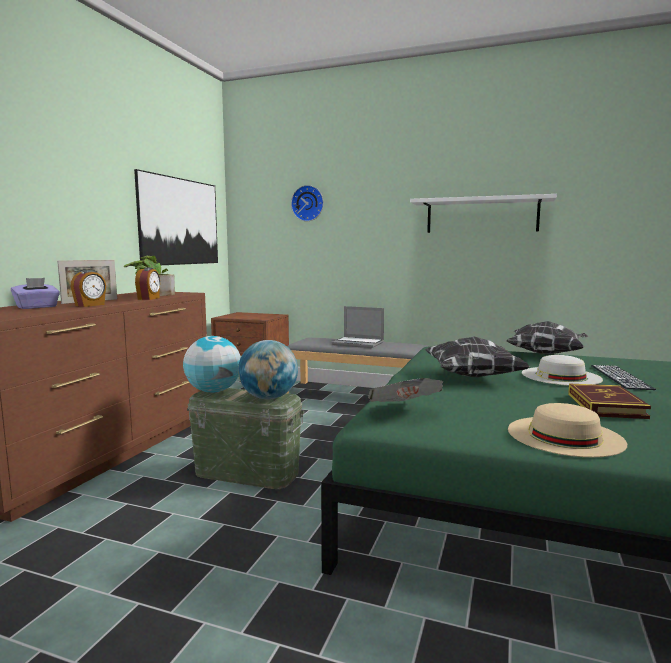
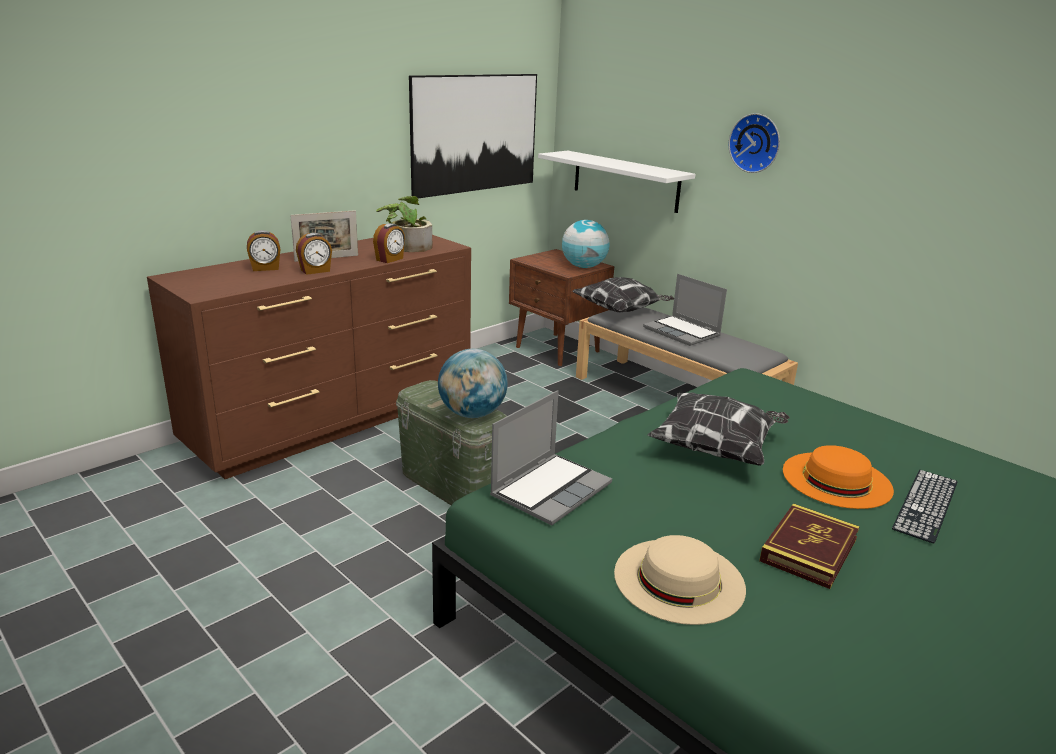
camera: 25 degrees right, 15 degrees up
(37, 307) = (265, 268): purple tissue box -> alarm clock
(213, 391) = (427, 388): globe -> globe (583, 267)
(308, 203) = (656, 112): wall clock -> wall clock (756, 143)
(404, 412) = (551, 489): newspaper -> laptop
(481, 216) = (898, 173): white shelf -> white shelf (625, 181)
(546, 354) = (892, 428): pillow -> pillow (621, 311)
(561, 376) = (836, 479): white hat -> orange hat

